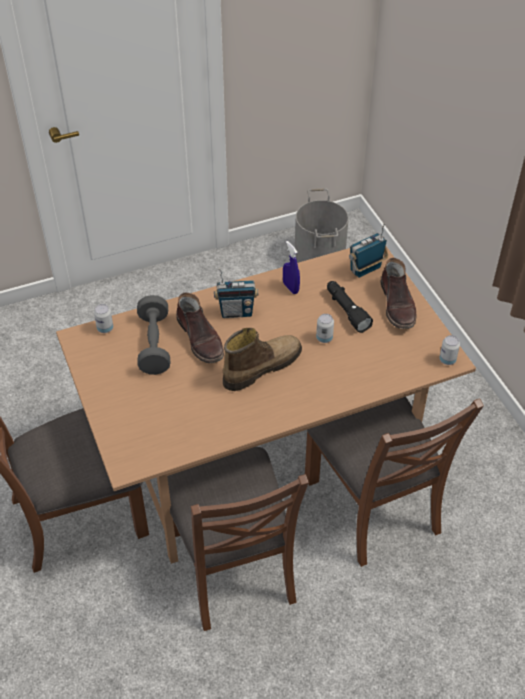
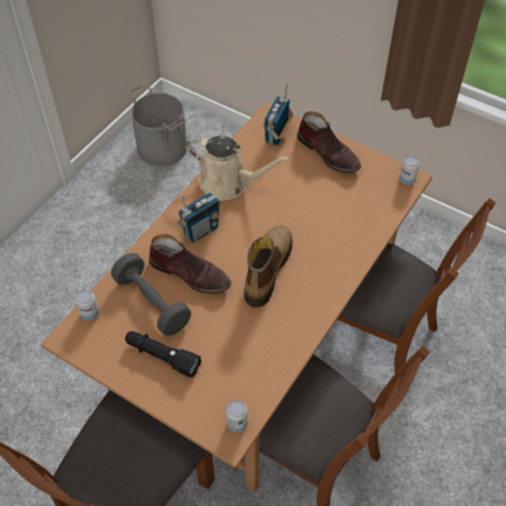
camera: 35 degrees left, 5 degrees up
(290, 288) = (228, 183): blue spray bottle -> beige watering can
(324, 338) = (296, 214): can -> can (237, 423)
(346, 311) = (293, 179): black flashlight -> black flashlight (162, 357)

